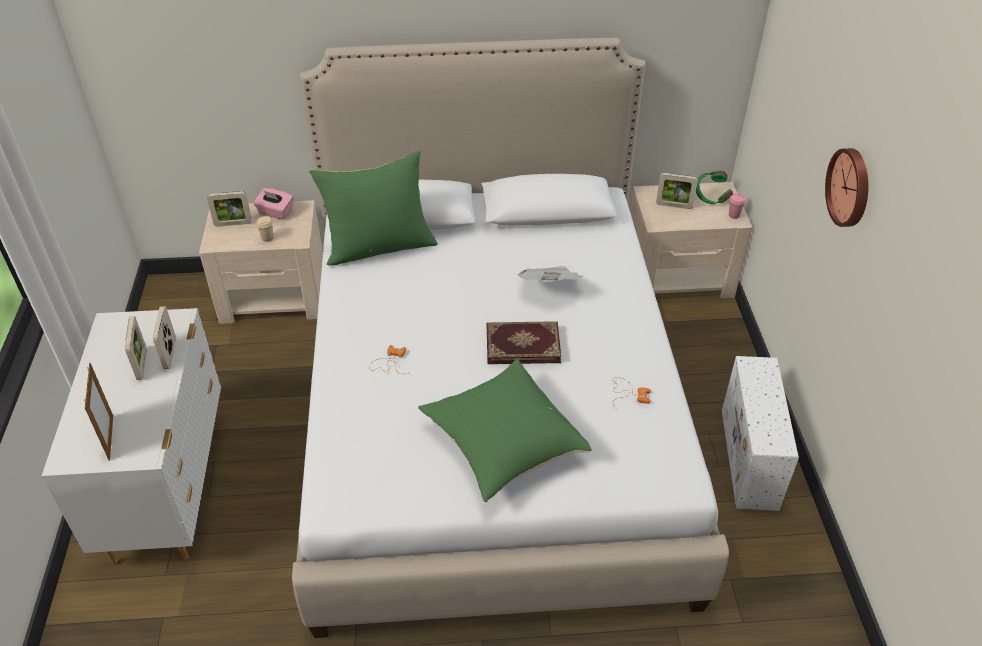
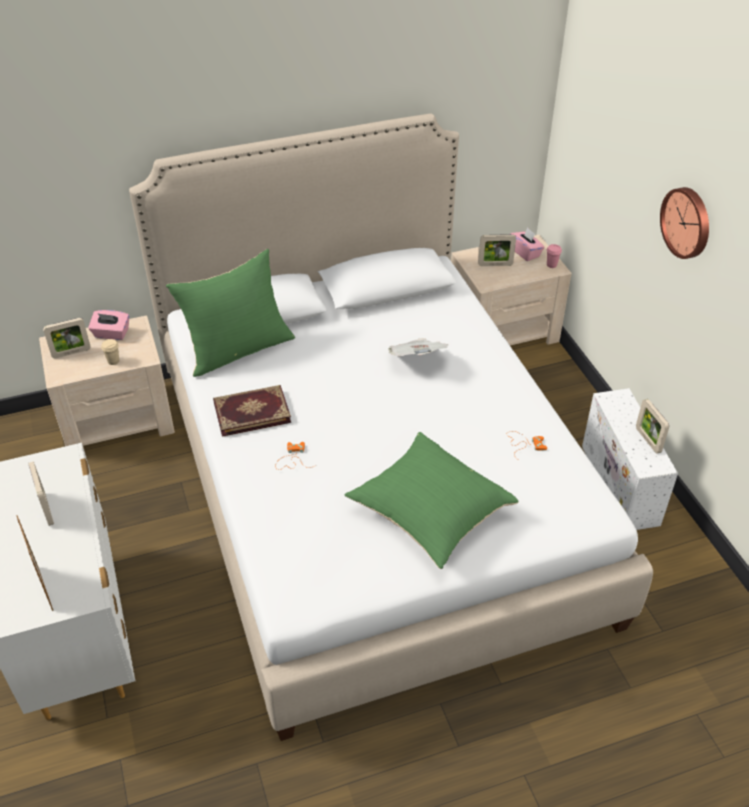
camera: 15 degrees left, 0 degrees up
(170, 354) = (72, 493): picture frame -> picture frame (648, 440)
(522, 344) = (412, 417): book -> book (251, 411)
(710, 198) = (525, 253): green headphones -> pink tissue box

